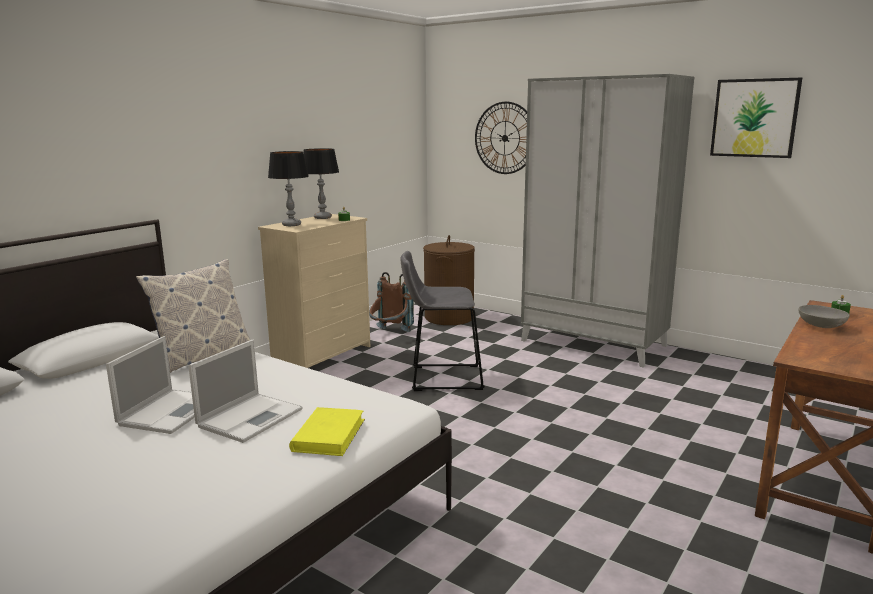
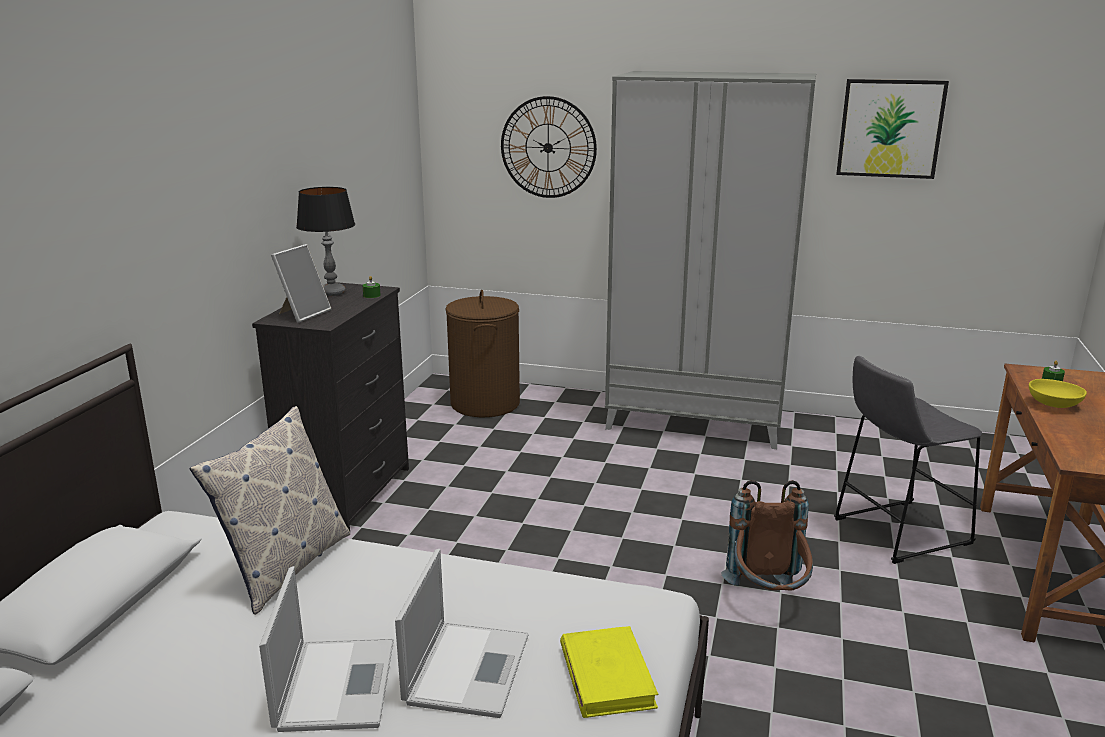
camera: 20 degrees left, 5 degrees up
(291, 225) = (303, 314): table lamp -> picture frame
(323, 354) = (349, 494): beige dresser -> black dresser
(390, 334) = (422, 443): brown backpack -> brown backpack (767, 598)
(441, 378) = (545, 507): grey stool -> grey stool (895, 532)
(821, 326) = (1053, 404): grey bowl -> yellow bowl

